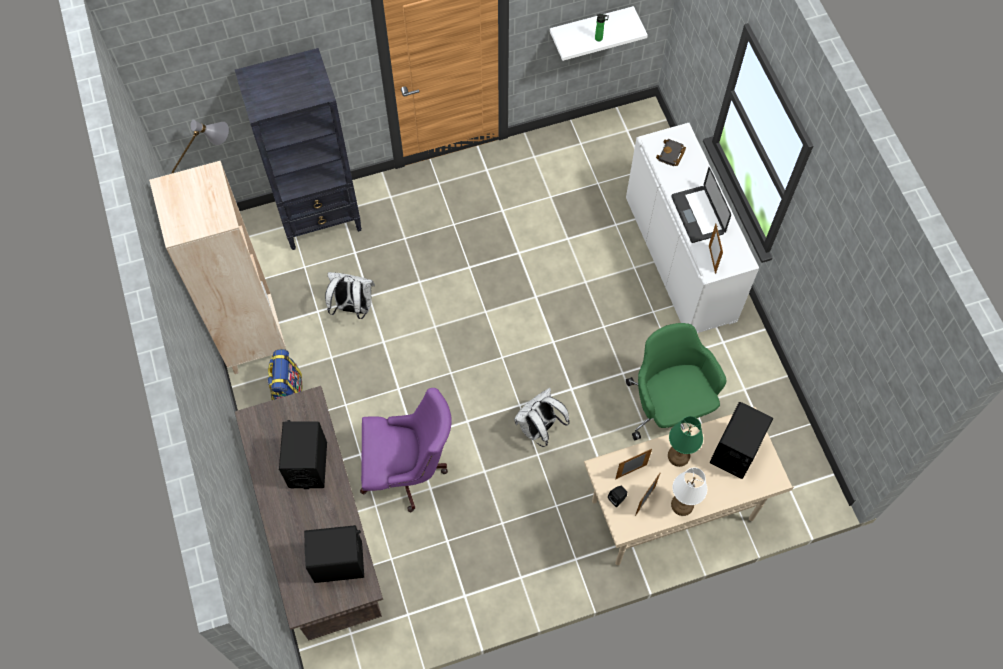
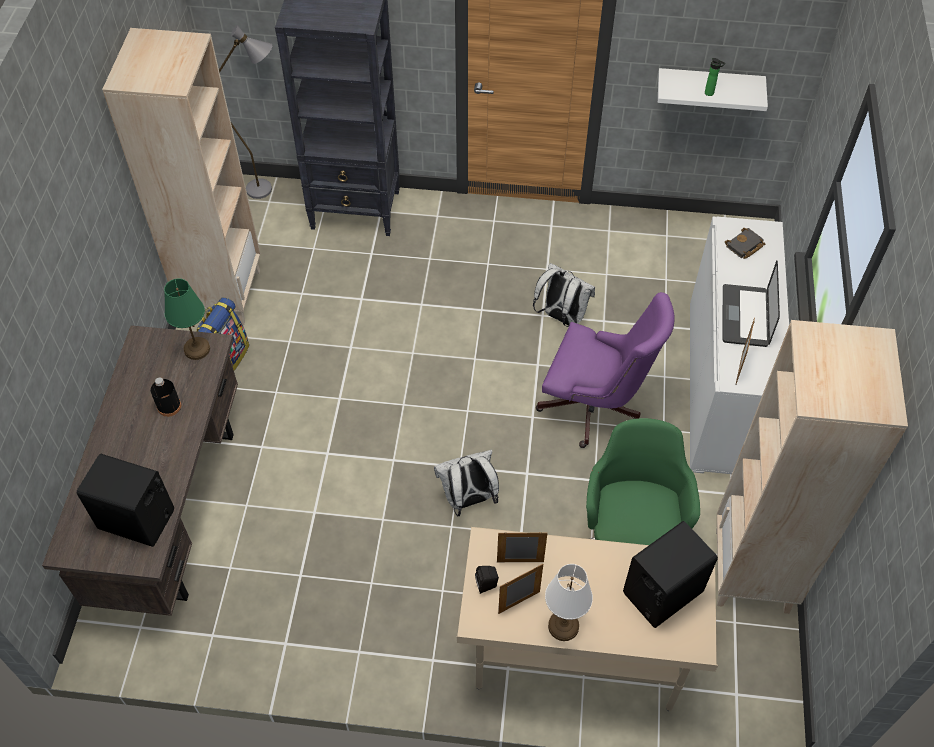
camera: 25 degrees right, 10 degrees down
(308, 465) = (169, 406): black speaker -> black bottle
(353, 307) = (339, 303): white backpack -> white backpack (561, 317)
(408, 470) = (301, 484): purple office chair -> purple office chair (595, 408)
(678, 456) = (588, 568): green table lamp -> green table lamp (196, 349)
(762, 394) = (752, 571): none -> beige bookcase

